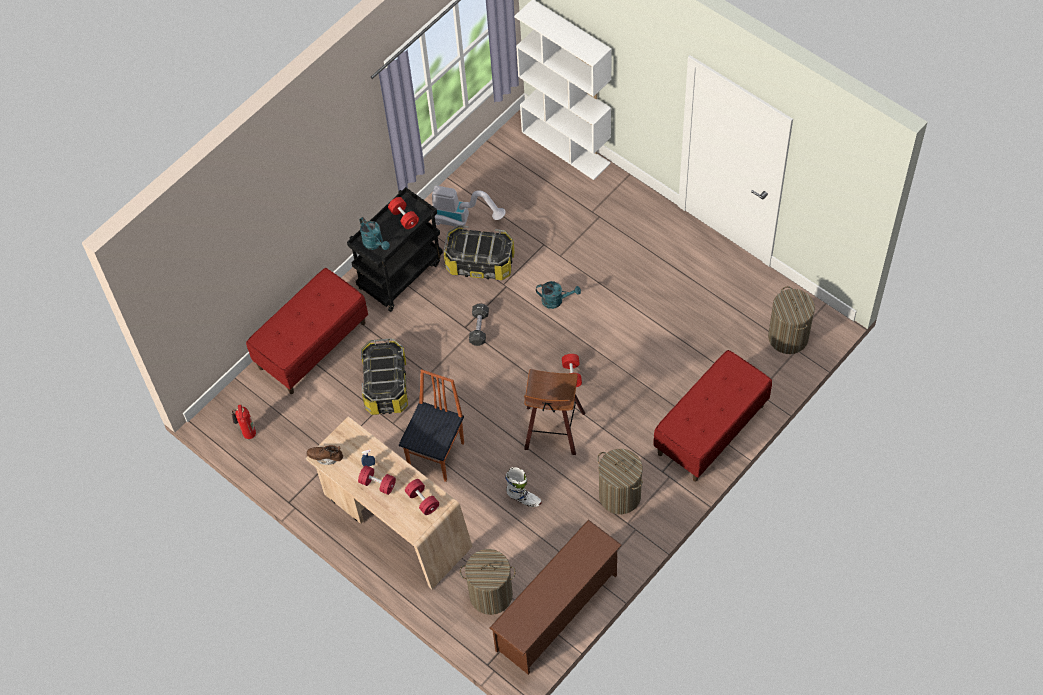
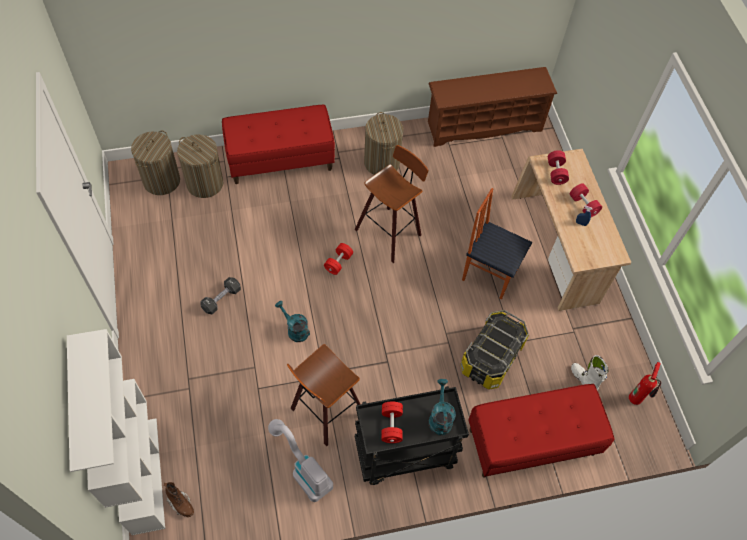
camera: 150 degrees left, 0 degrees up
(326, 457) = (613, 251): brown boot -> brown boot (180, 503)
(437, 455) = (489, 274): chair -> chair turned 60 degrees clockwise
(479, 328) = (377, 351): black dumbbell -> black dumbbell (221, 299)
(480, 262) = (325, 412): storage box -> stool
(490, 594) = (520, 162): laundry basket -> laundry basket (205, 183)
(523, 499) = (449, 203): white boot -> white boot (583, 380)

